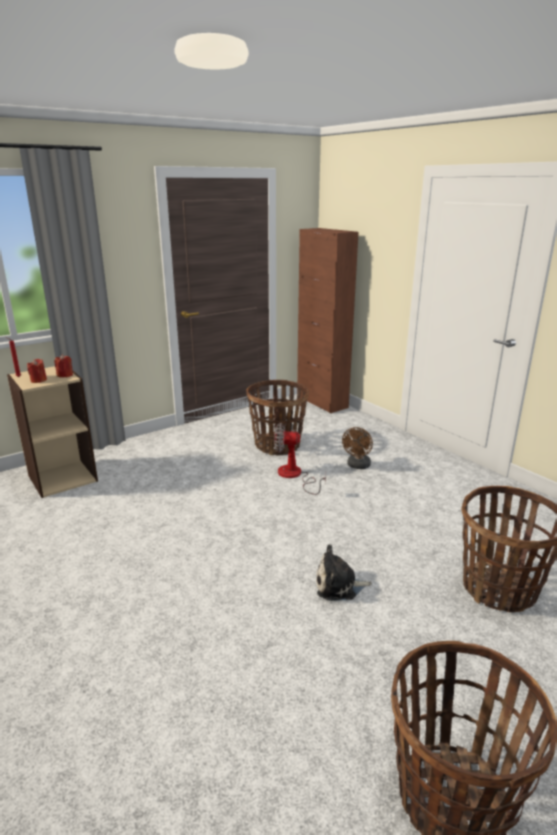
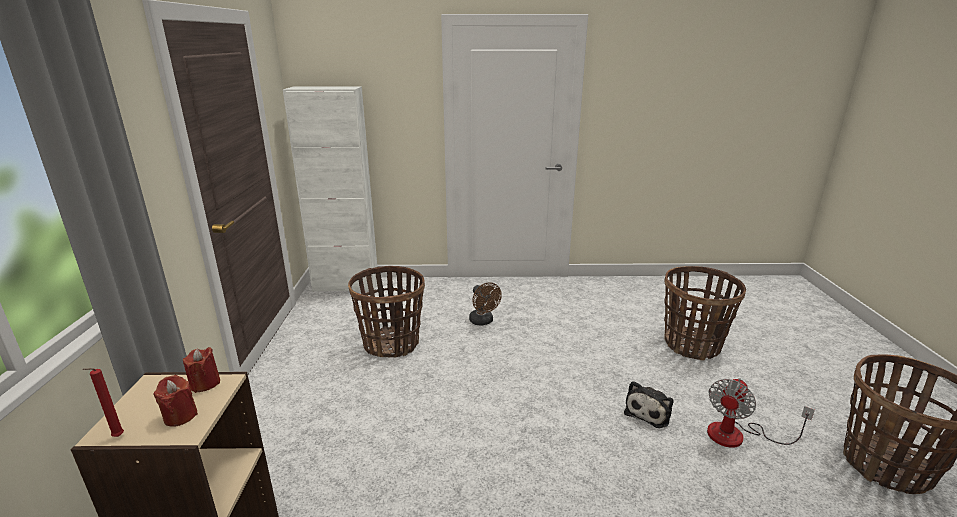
camera: 55 degrees left, 0 degrees up
(294, 476) = (460, 359): fan -> fan (738, 435)
(322, 402) = (346, 285): brown cabinet -> white cabinet

